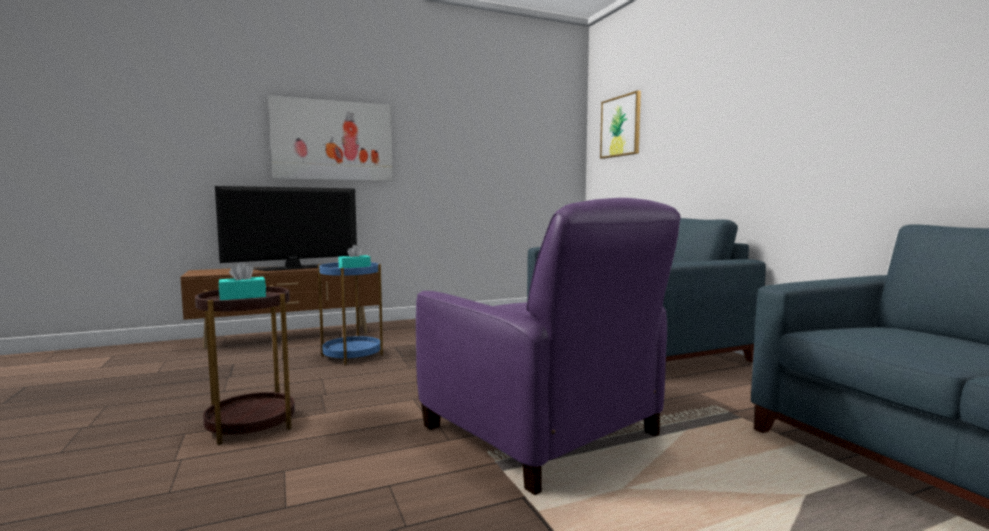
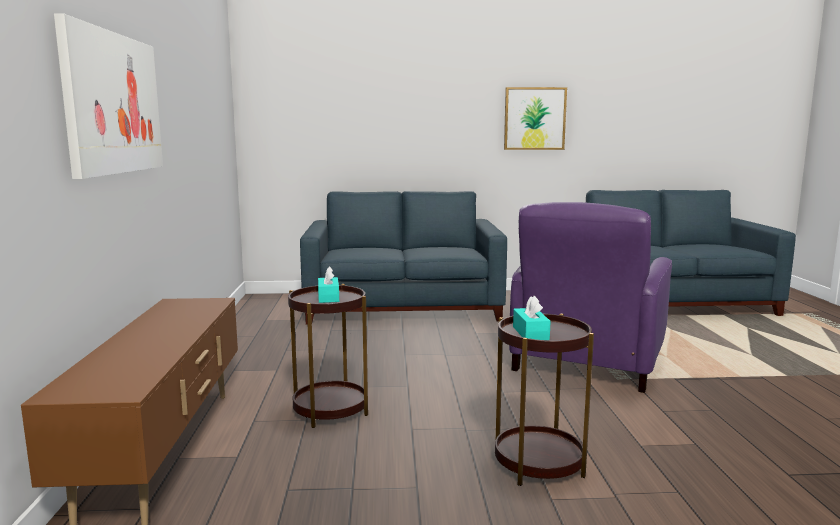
camera: 70 degrees left, 5 degrees up
(293, 268) = (155, 334): television -> none
(352, 355) = (330, 410): blue side table -> brown side table
(541, 432) = (586, 361): purple armchair -> purple armchair turned 135 degrees clockwise
(620, 126) = (301, 95): picture -> picture (534, 118)

